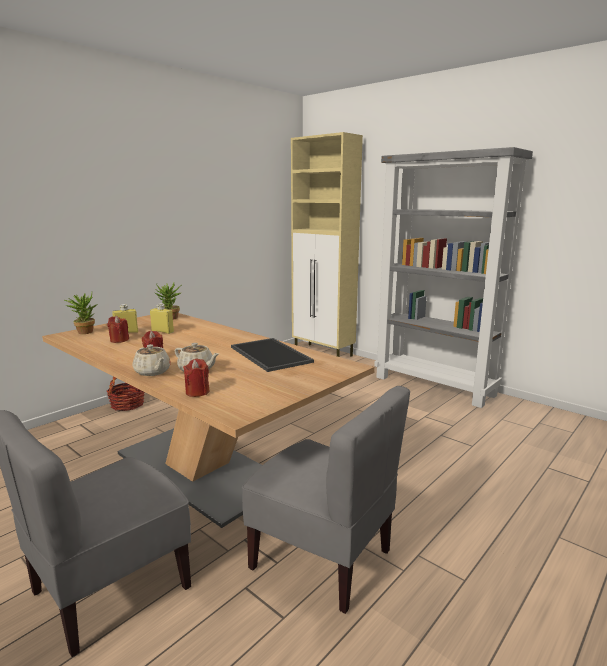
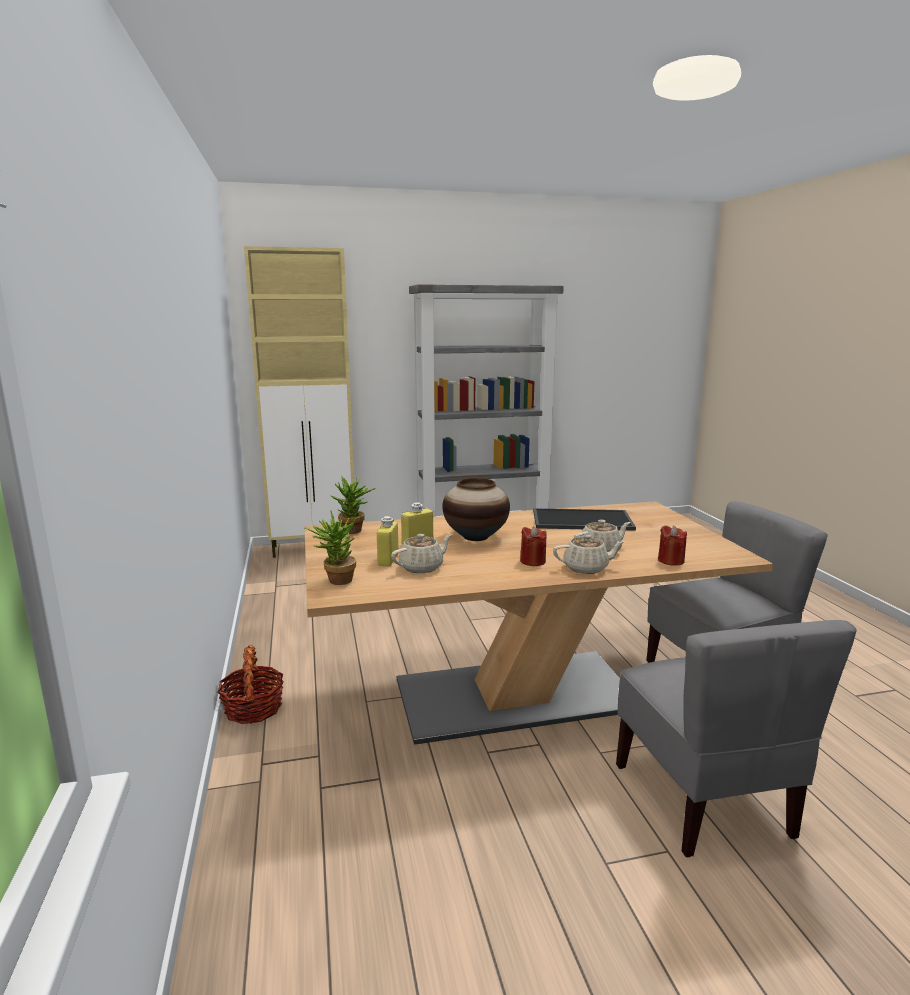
camera: 55 degrees left, 0 degrees up
(119, 340) = (422, 567): red candle -> beige teapot
(190, 339) = (475, 537): none -> vase

